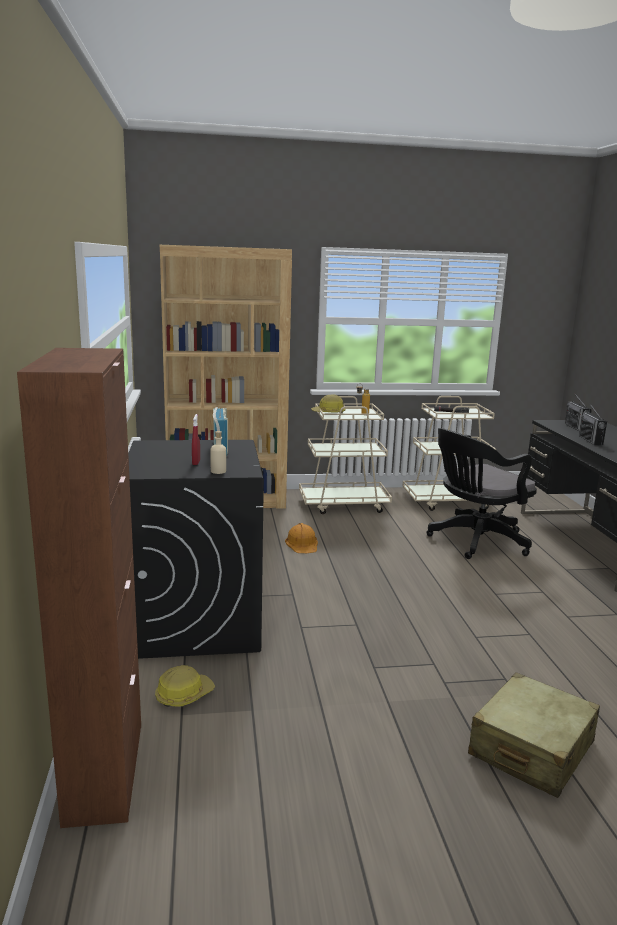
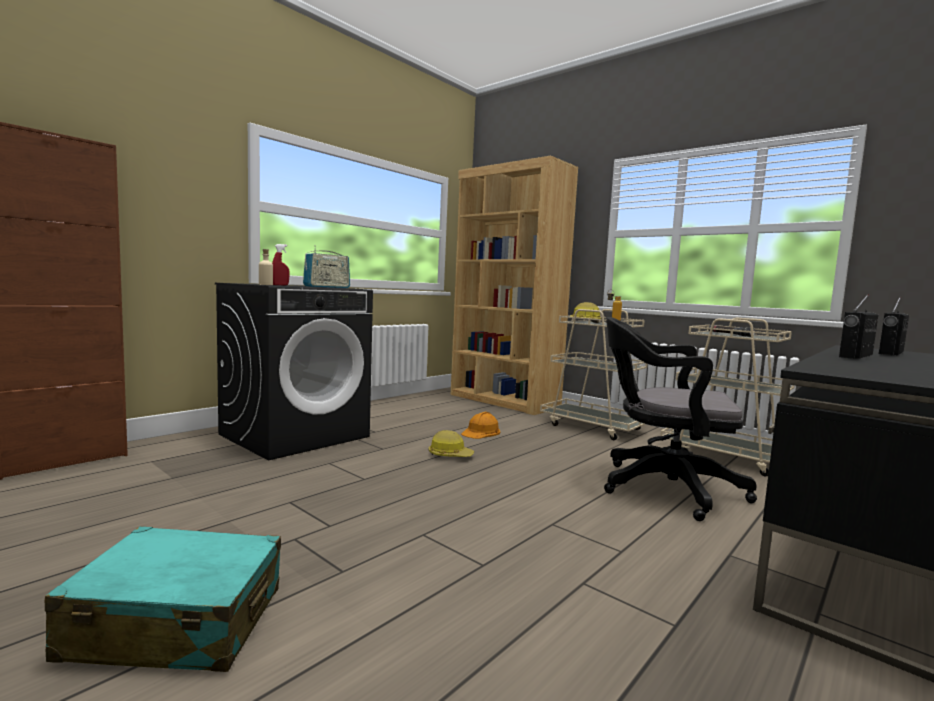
camera: 50 degrees right, 10 degrees down
(183, 695) = (179, 456): hard hat -> hard hat (450, 455)
(531, 749) = (177, 623): beige suitcase -> turquoise suitcase

